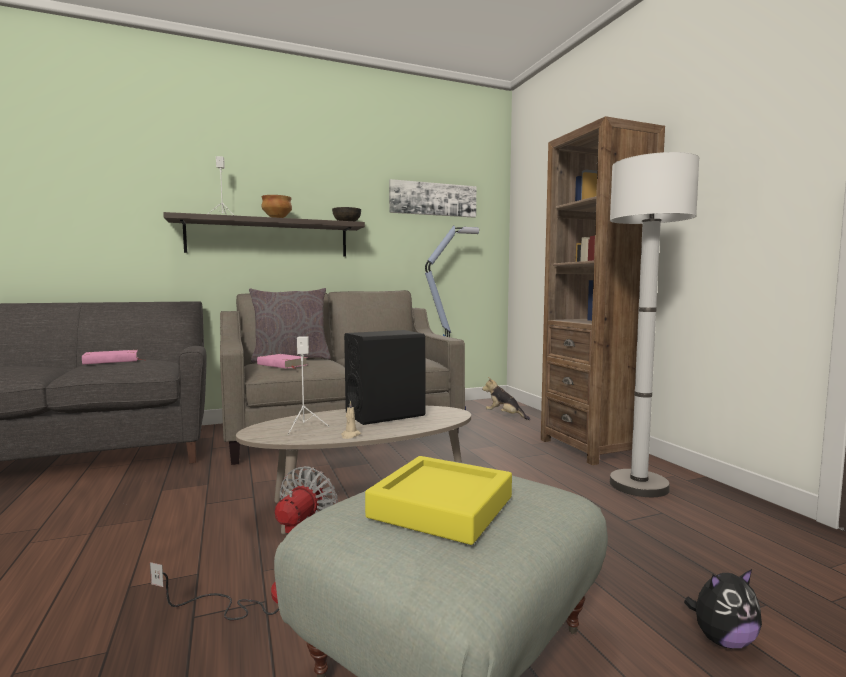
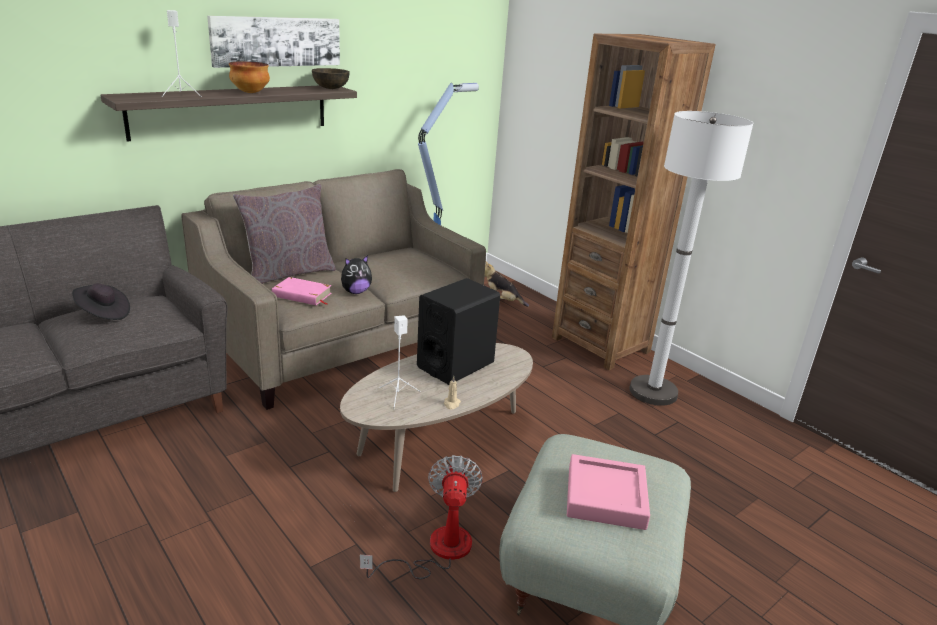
camera: 20 degrees left, 20 degrees up
(112, 361) = (103, 314): pink book -> black hat
(433, 199) = (423, 42): picture -> picture (276, 41)
(441, 507) = (605, 497): yellow tray -> pink tray
(722, 640) = (738, 529): plush toy -> plush toy (355, 292)

